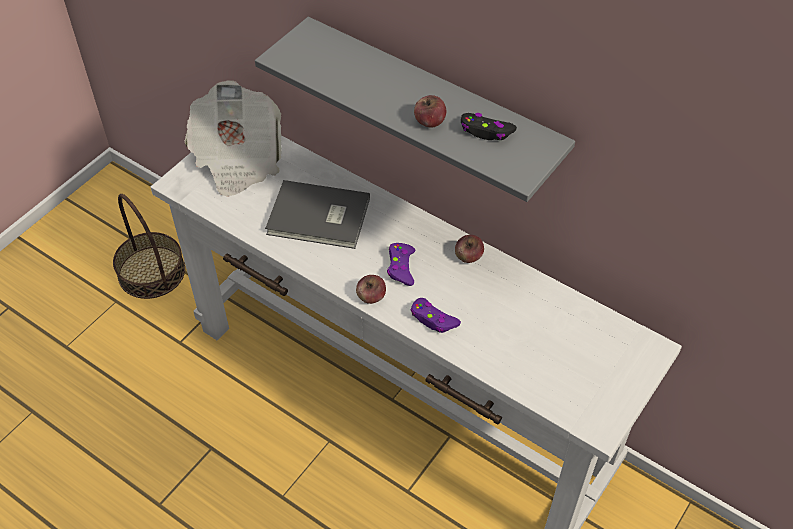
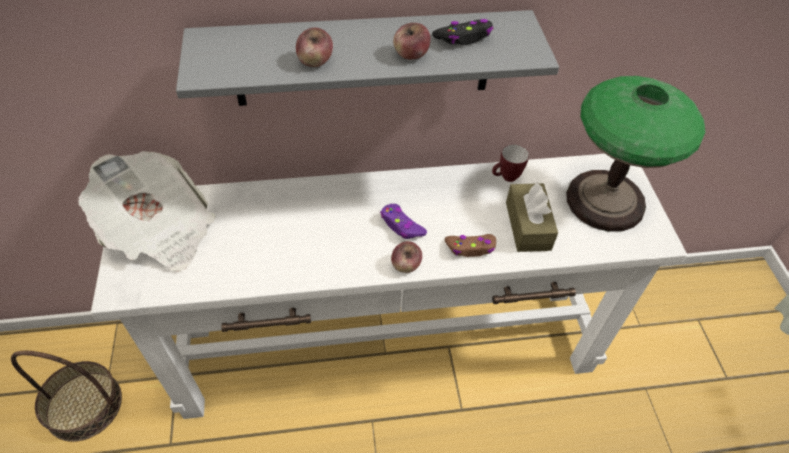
camera: 45 degrees left, 0 degrees up
(319, 218) = (292, 232): grey book -> none
(433, 319) = (471, 248): purple game controller -> brown game controller
(468, 257) = (440, 184): apple -> apple (315, 61)
(499, 336) = (528, 226): none -> brown tissue box
(529, 289) = (506, 178): none -> mug
(592, 365) = (605, 201): none -> table lamp

